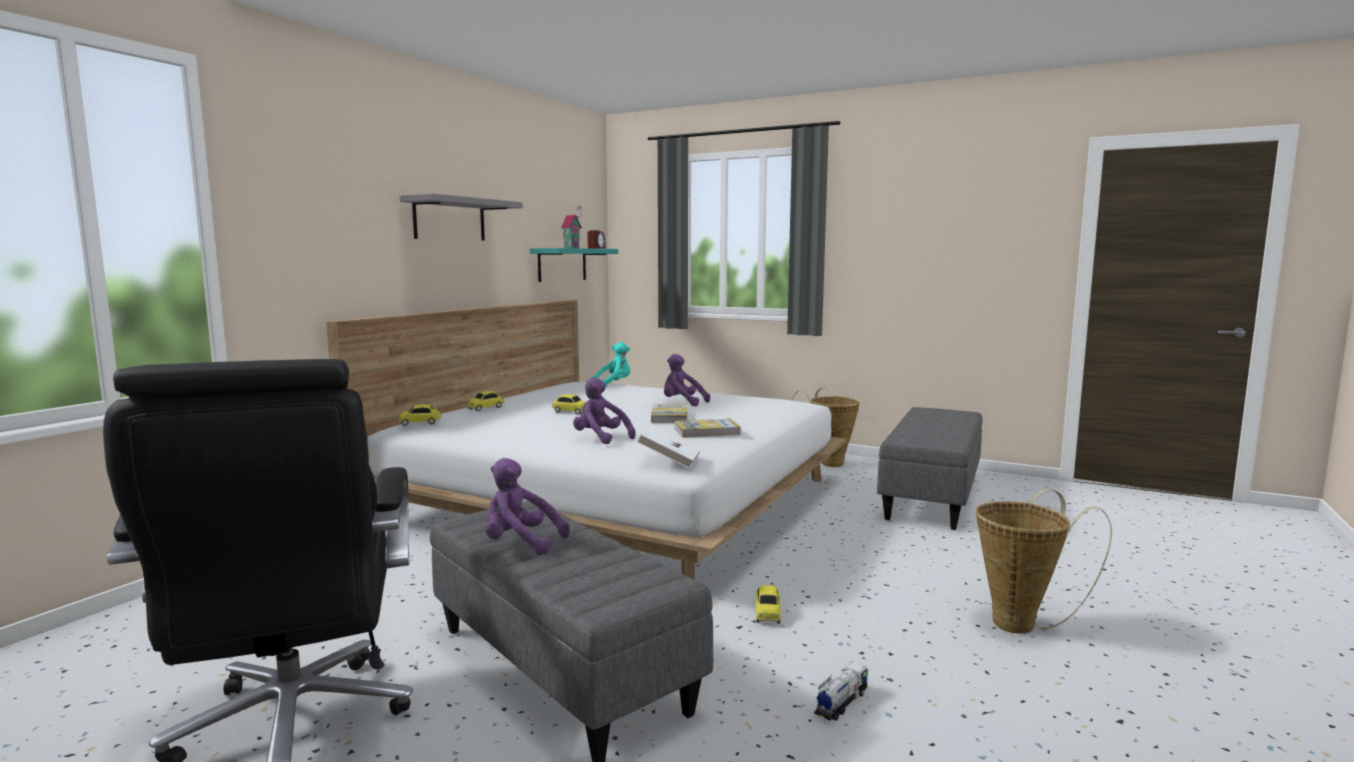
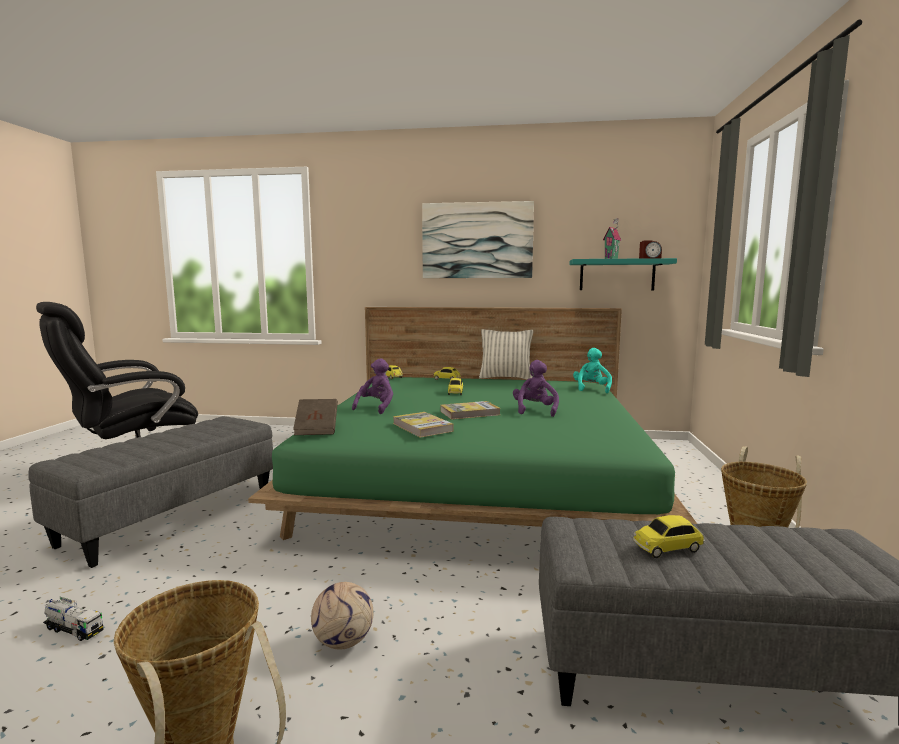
camera: 70 degrees right, 0 degrees up
(449, 219) = (477, 240): grey shelf -> picture
(508, 395) = (506, 378): none -> pillow
(520, 544) = (175, 433): purple plush toy -> none
(614, 384) = (591, 389): turquoise plush toy -> turquoise plush toy turned 120 degrees counterclockwise
(618, 500) = (478, 479): white bed -> green bed
(669, 461) = (317, 429): white book -> brown book
(767, 613) = (249, 576): toy car -> toy car (668, 547)
(886, 578) = (344, 641): none -> football

